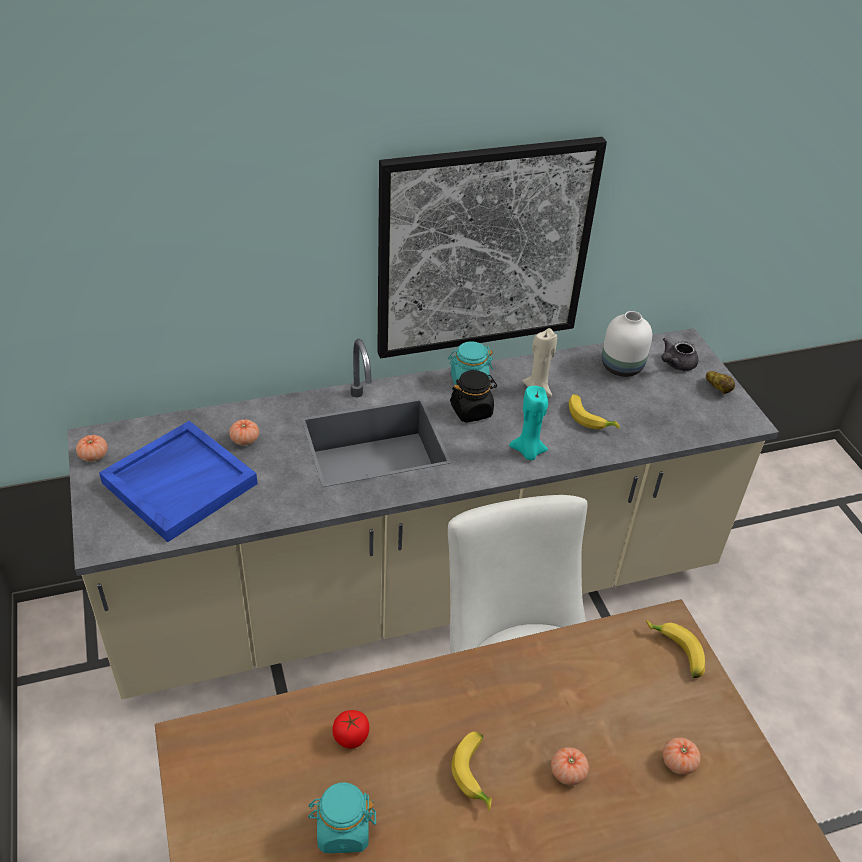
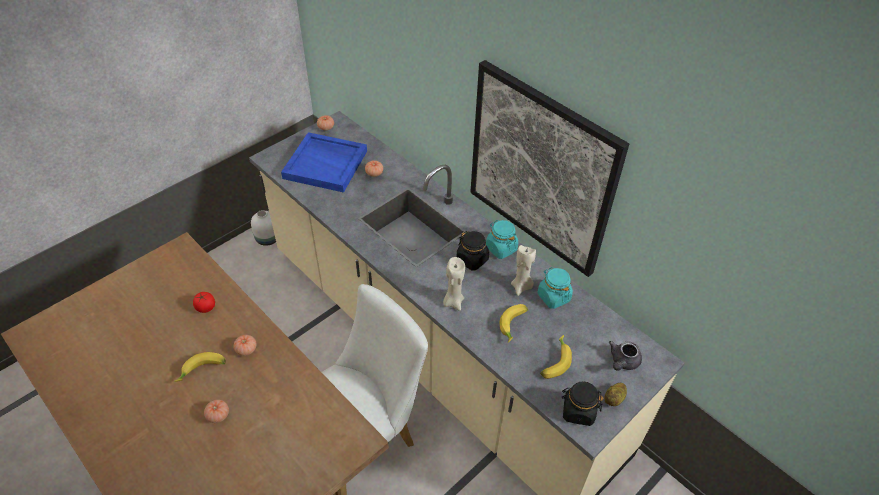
camera: 65 degrees right, 5 degrees up
(342, 830) = (149, 326): turquoise jar -> turquoise jar (553, 297)
(528, 452) = (453, 302): turquoise candle -> beige candle
(622, 366) = (590, 328): white vase -> white vase (268, 239)
(675, 653) = (336, 450): banana -> banana (554, 361)
(676, 364) = (622, 362): grey teapot -> grey teapot turned 75 degrees counterclockwise
(678, 762) = (247, 474): tomato -> tomato (246, 349)
(723, 419) = (578, 411): none -> black jar

